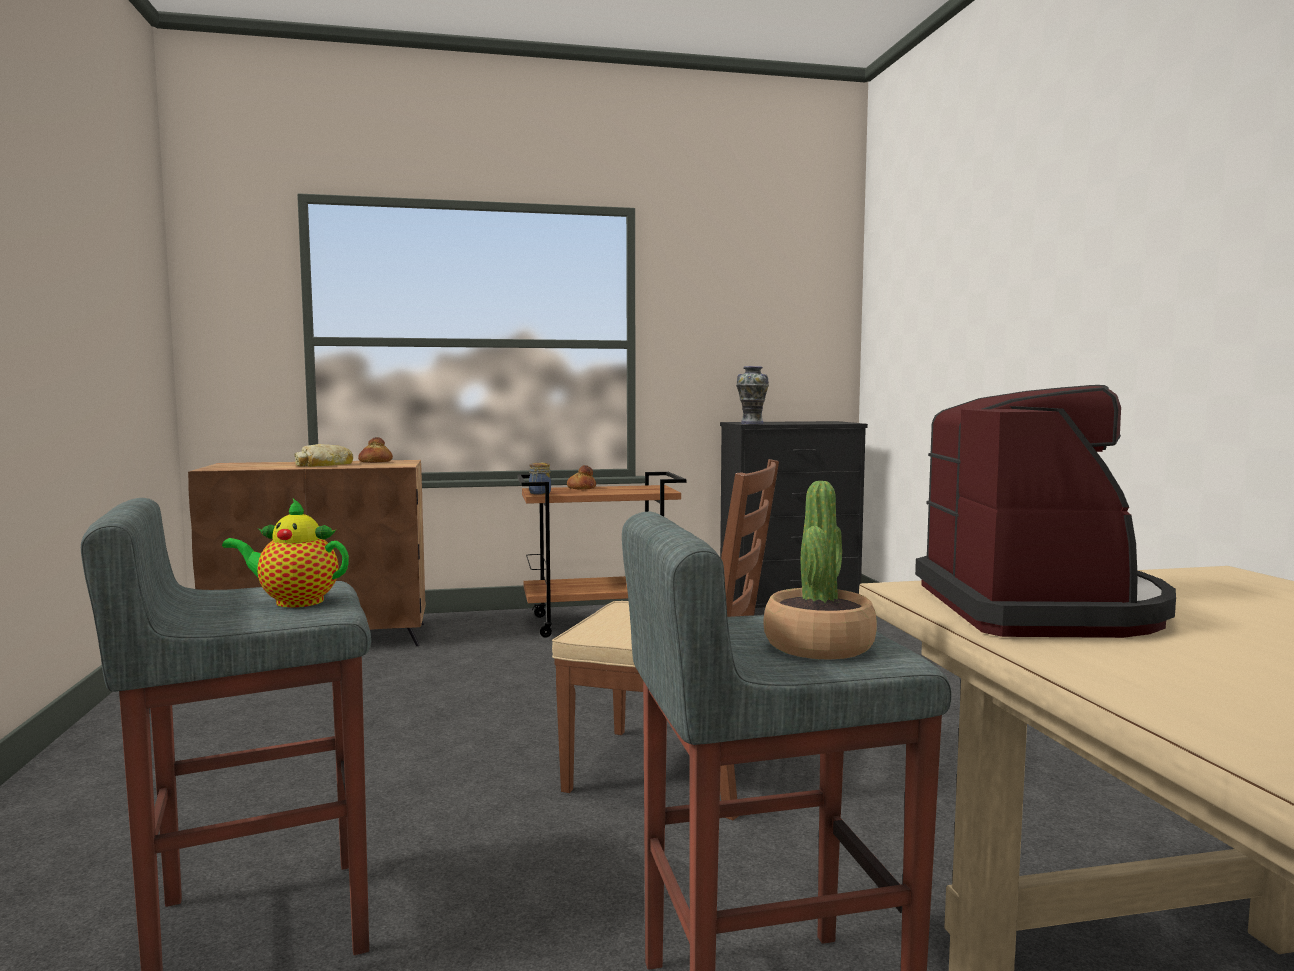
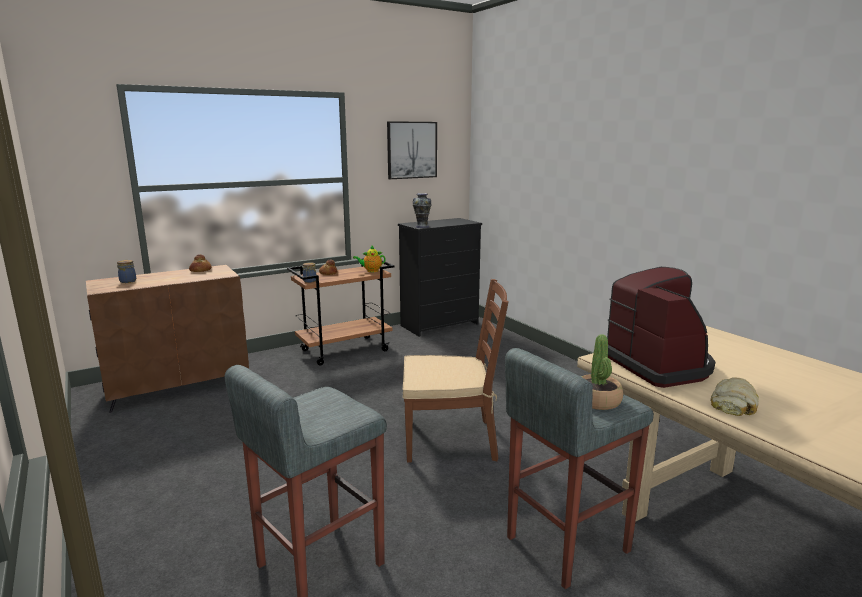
camera: 20 degrees left, 10 degrees up
(264, 465) = (128, 281): none -> jar
(294, 602) = (332, 408): teapot -> teapot (371, 271)
(324, 465) = (172, 278): bread -> bread (734, 403)
(750, 302) = (411, 150): none -> picture

